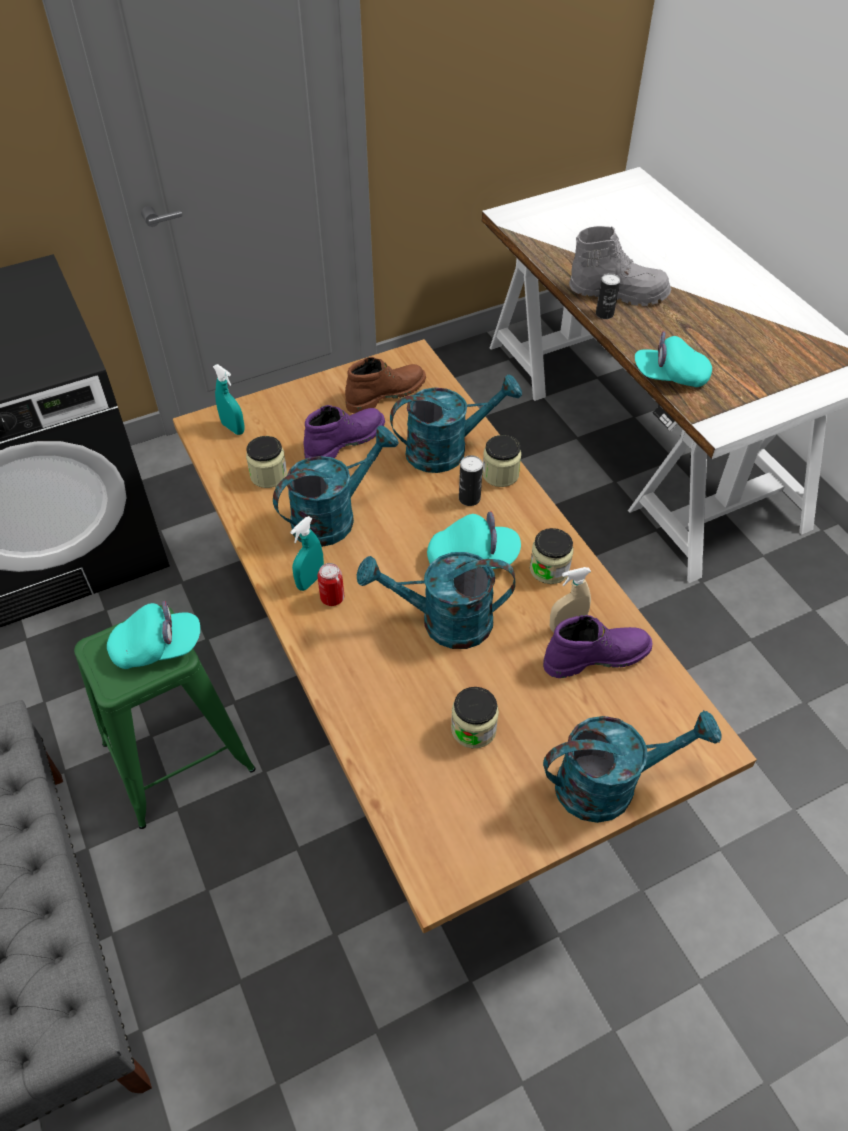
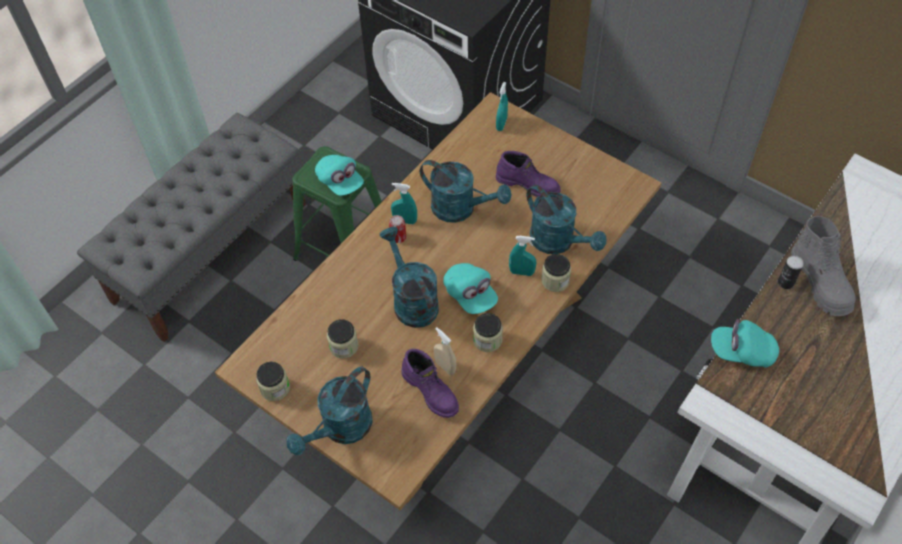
camera: 65 degrees right, 5 degrees up
(268, 475) = (474, 161): jar -> jar (275, 388)
(385, 393) = (588, 185): brown boot -> none
(469, 498) = (521, 272): can -> turquoise spray bottle
(610, 784) = (341, 429): turquoise watering can -> turquoise watering can turned 75 degrees clockwise
(670, 376) = (741, 351): turquoise cap -> turquoise cap turned 60 degrees counterclockwise

